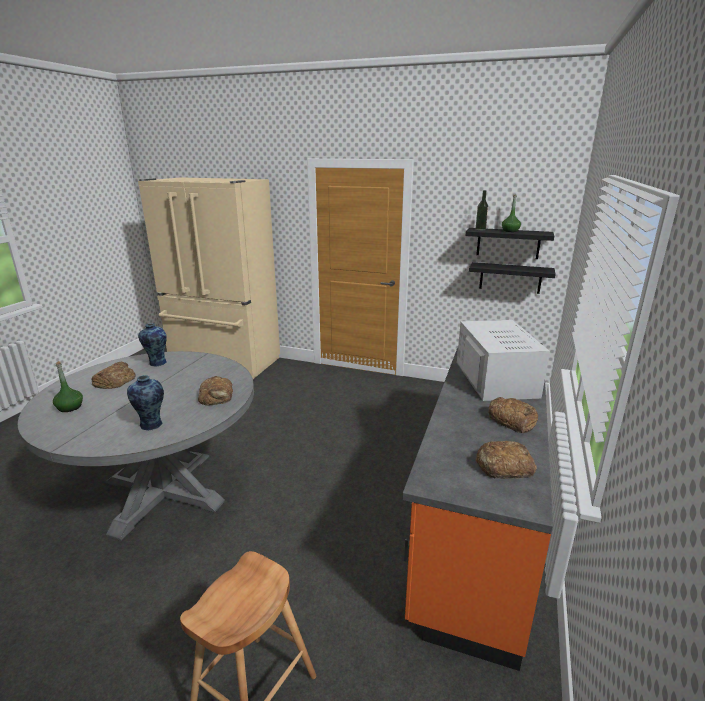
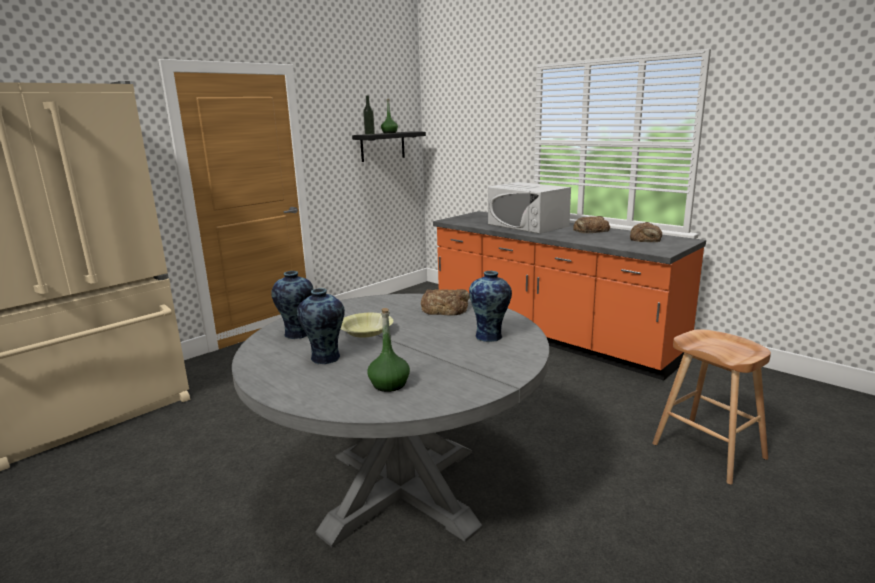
camera: 65 degrees left, 5 degrees down
(115, 380) = (325, 359): bread -> vase
(161, 381) = (366, 332): none -> yellow bowl
(495, 379) = (527, 225): white microwave -> white microwave turned 150 degrees counterclockwise
(510, 278) = (389, 179): black shelf -> none

